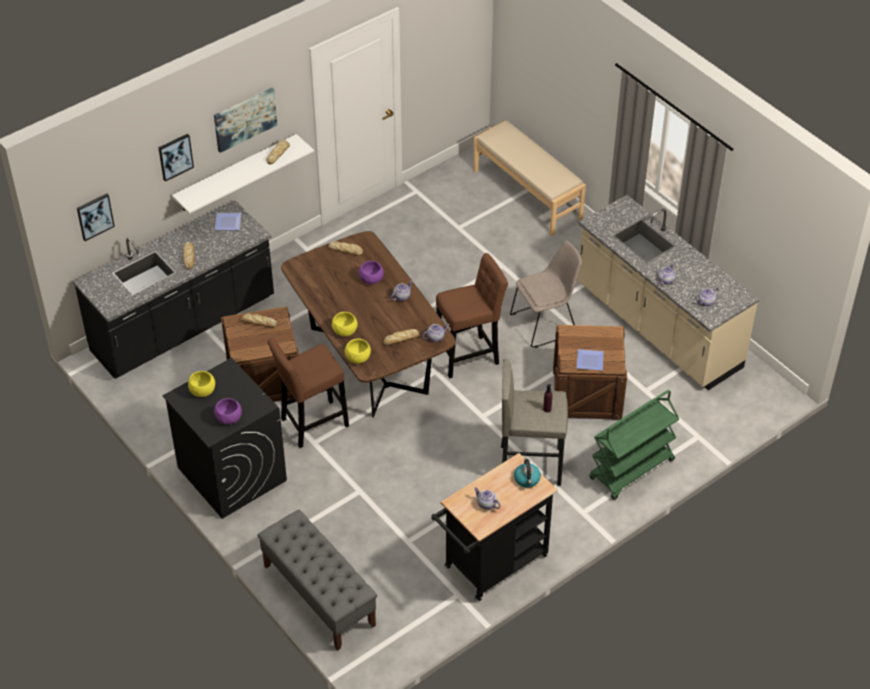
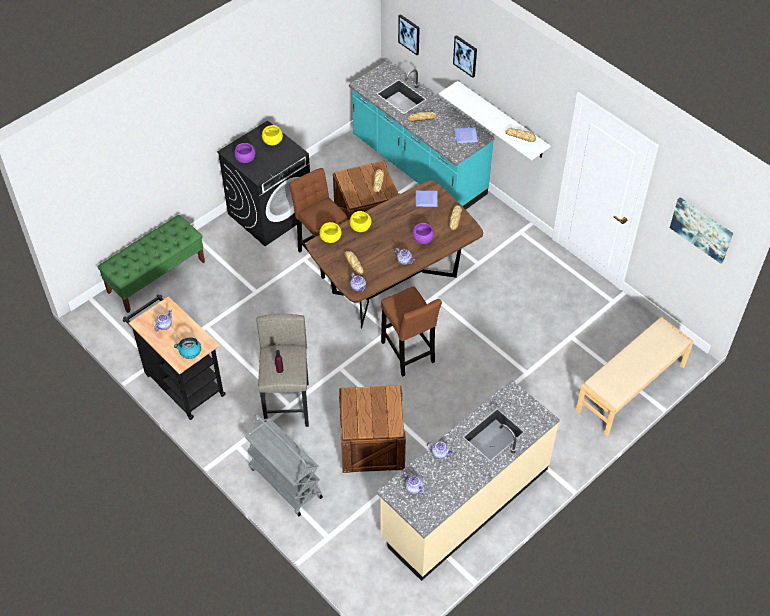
camera: 85 degrees right, 5 degrees up
(184, 326) = (418, 167): black counter -> turquoise counter
(245, 119) = (517, 87): picture -> picture (701, 229)
(318, 595) = (156, 276): grey bench -> green bench
(545, 323) = (457, 410): beige chair -> none
(589, 360) = (357, 410): plate -> plate (427, 199)
(631, 470) = (284, 482): green cart -> grey cart

